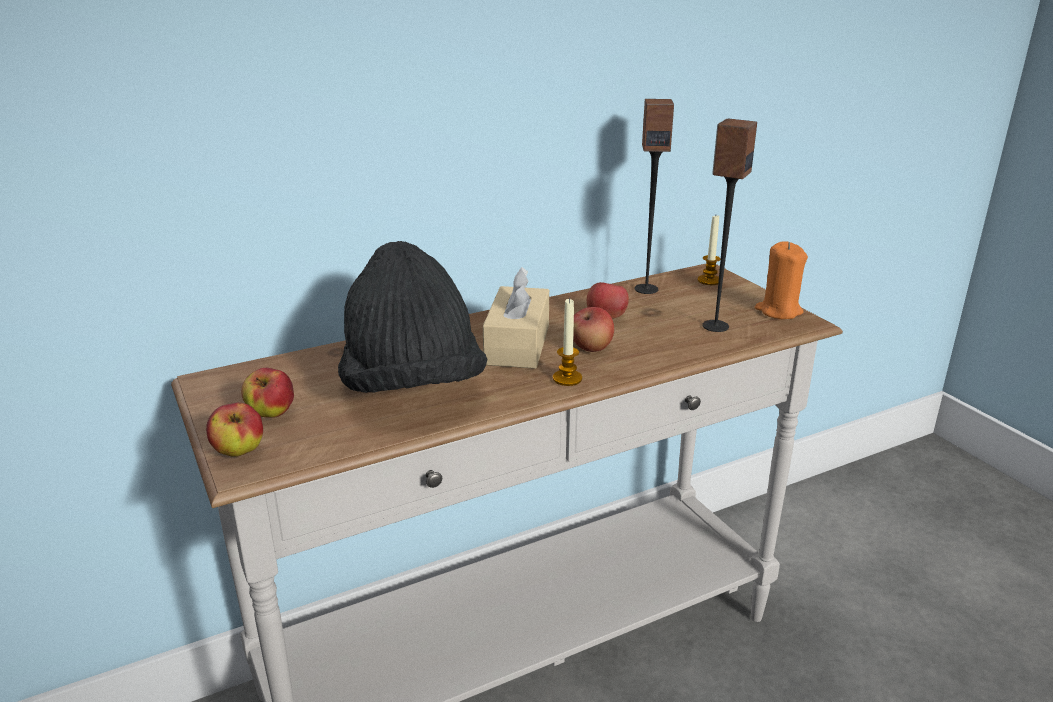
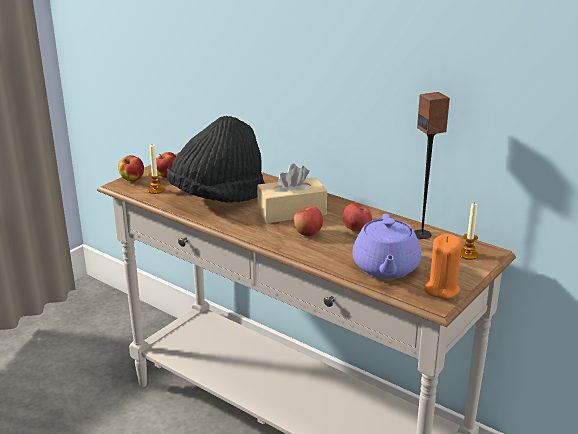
camera: 65 degrees right, 0 degrees up
(567, 378) = (262, 234): candle -> candle (156, 190)
(715, 326) = (385, 268): speaker -> purple teapot

